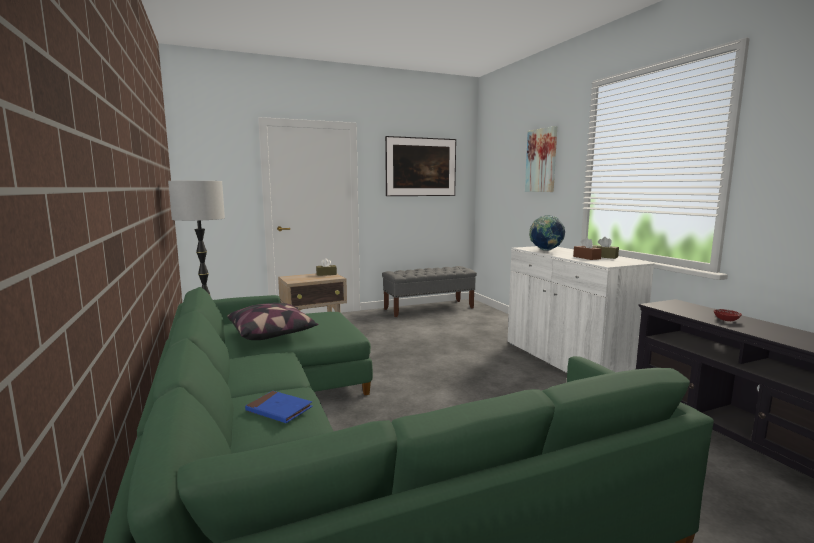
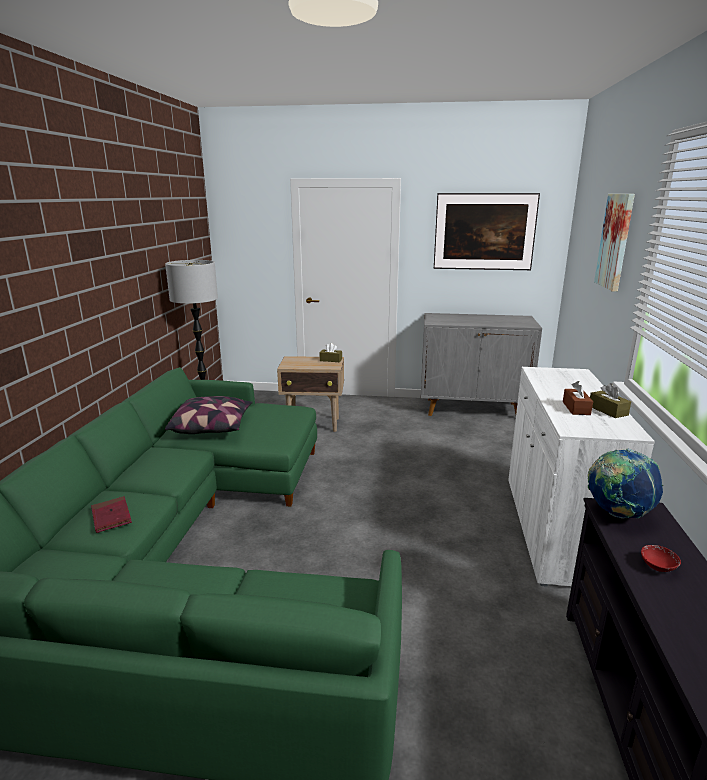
camera: 30 degrees right, 10 degrees up
(279, 410) = (111, 516): blue book -> red book
(429, 308) = (473, 409): grey bench -> grey cabinet
(545, 250) = (553, 381): globe -> globe (617, 513)

